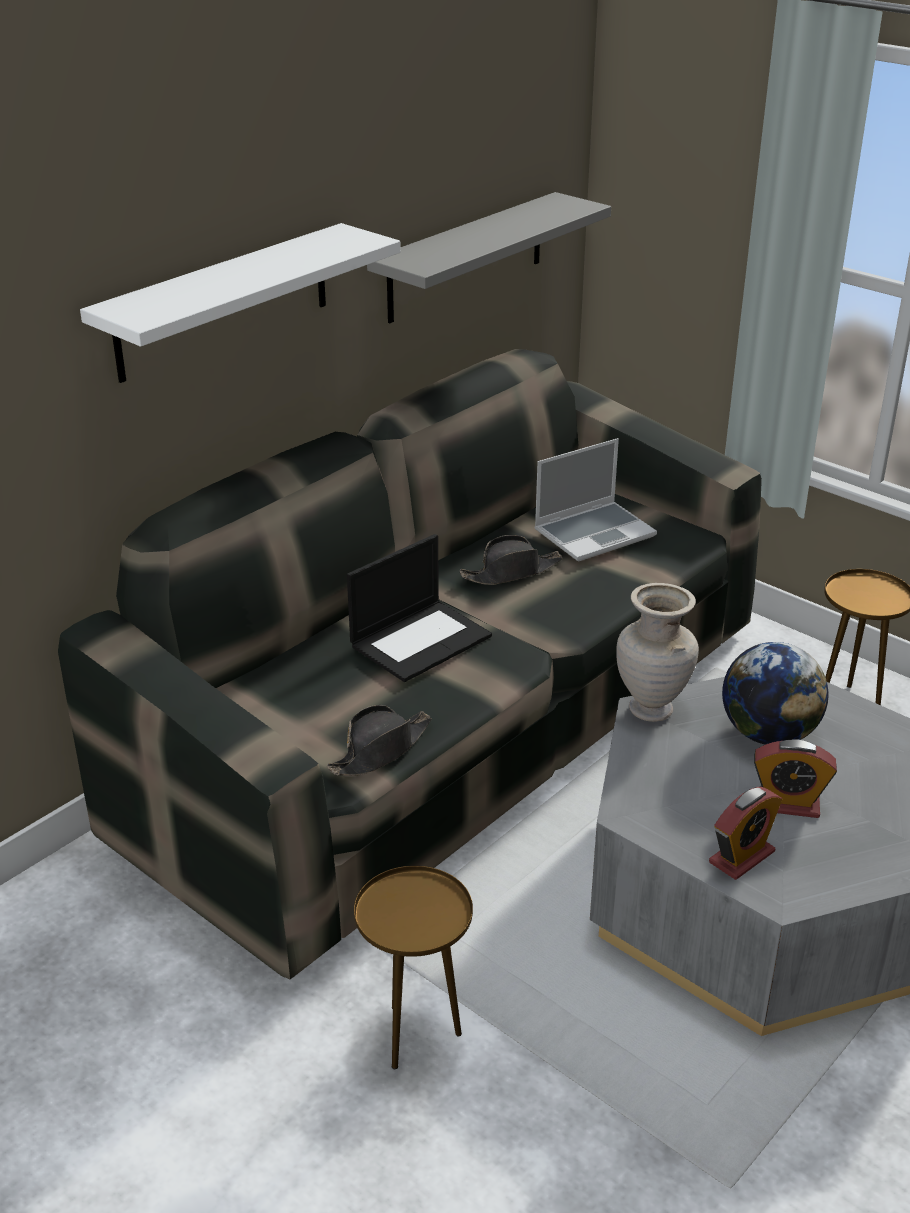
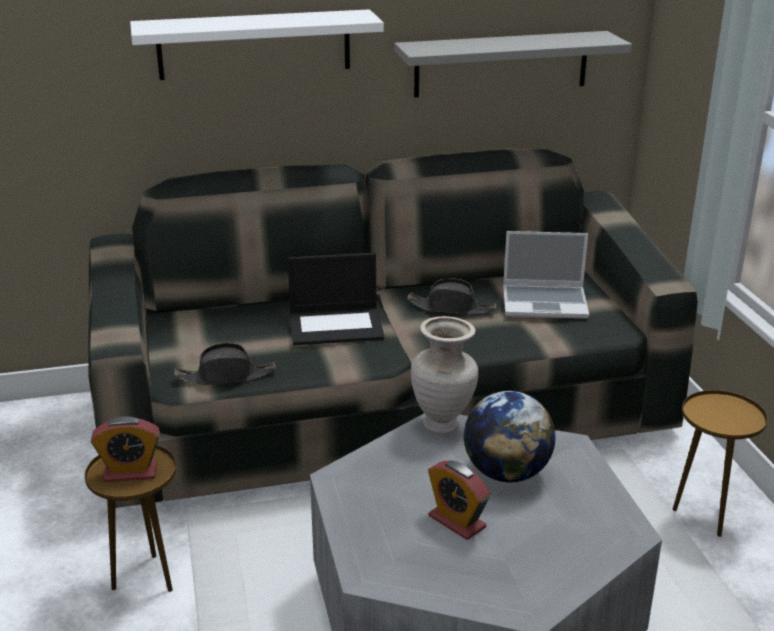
camera: 35 degrees right, 5 degrees down
(741, 857) = (375, 538): alarm clock -> alarm clock (130, 472)

